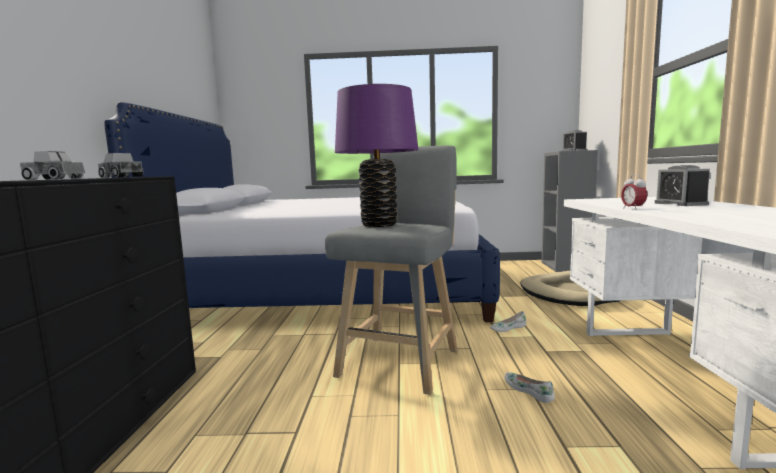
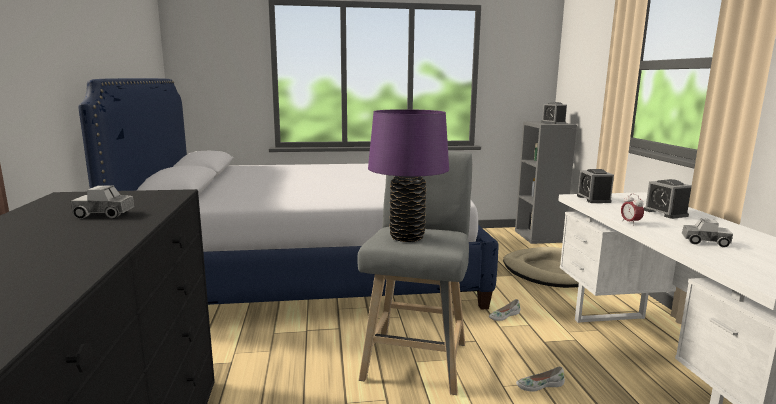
camera: 10 degrees left, 5 degrees up
(121, 177) = (151, 198): toy truck -> toy truck (705, 242)
(528, 391) = (539, 385): white shoe -> white shoe turned 60 degrees counterclockwise
(600, 200) = (593, 199): none -> alarm clock

